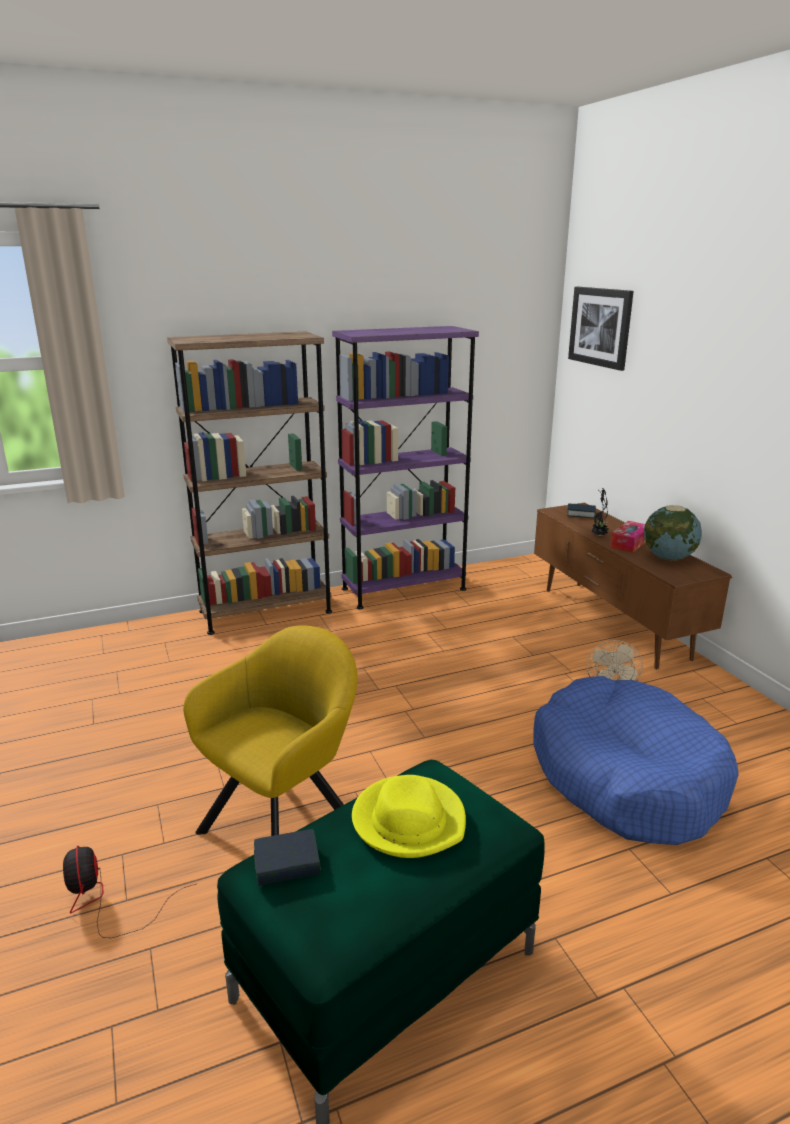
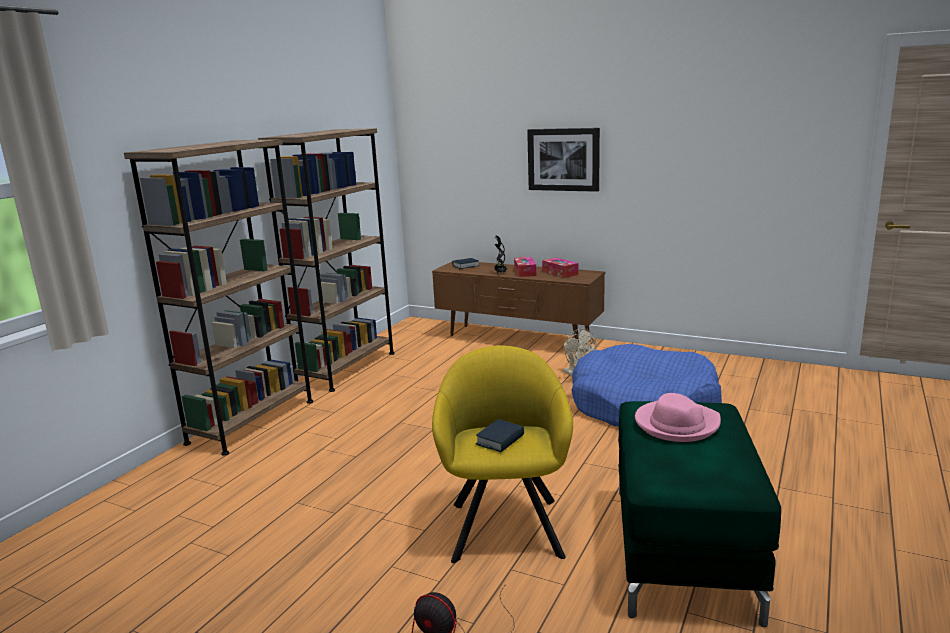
camera: 40 degrees left, 5 degrees down
(287, 863) = (661, 470): book -> book (500, 440)
(404, 589) = (346, 368): purple bookcase -> brown bookcase
(409, 820) = (676, 424): yellow hat -> pink hat
(600, 327) = (441, 121): picture -> picture (563, 159)
(668, 558) = (560, 273): globe -> tissue box

